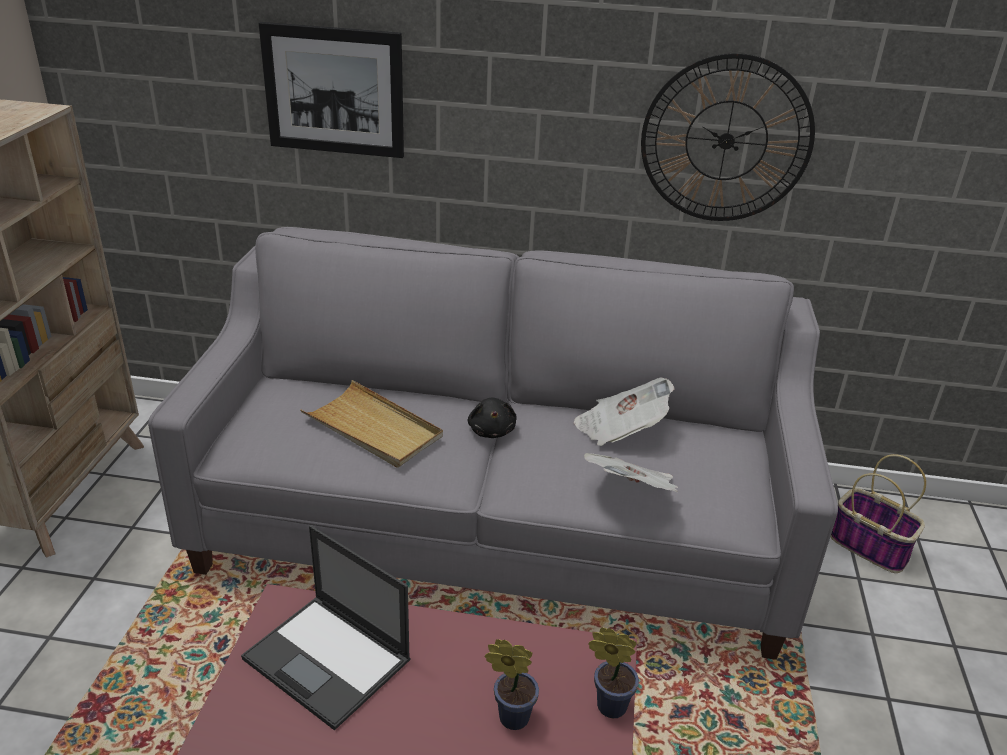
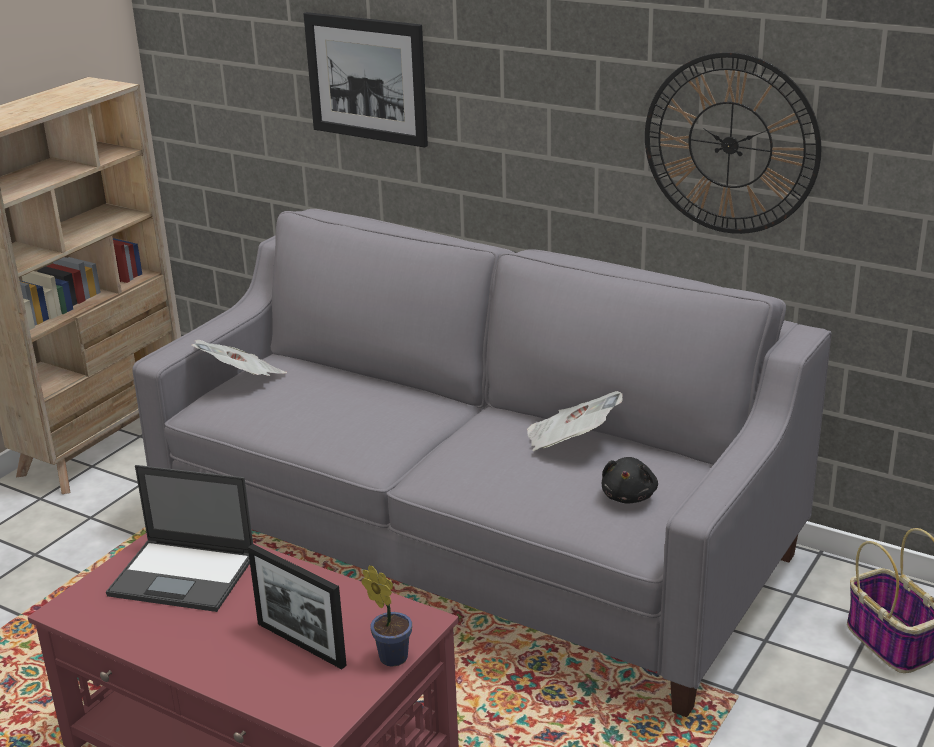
camera: 25 degrees right, 5 degrees down
(328, 660) = (184, 575): laptop -> laptop turned 45 degrees counterclockwise
(373, 428) = (332, 406): beige tray -> none
(492, 430) = (447, 426): black plush toy -> black plush toy (629, 496)
(510, 716) = (301, 644): potted plant -> picture frame
(632, 492) = (535, 496): newspaper -> newspaper (242, 379)

